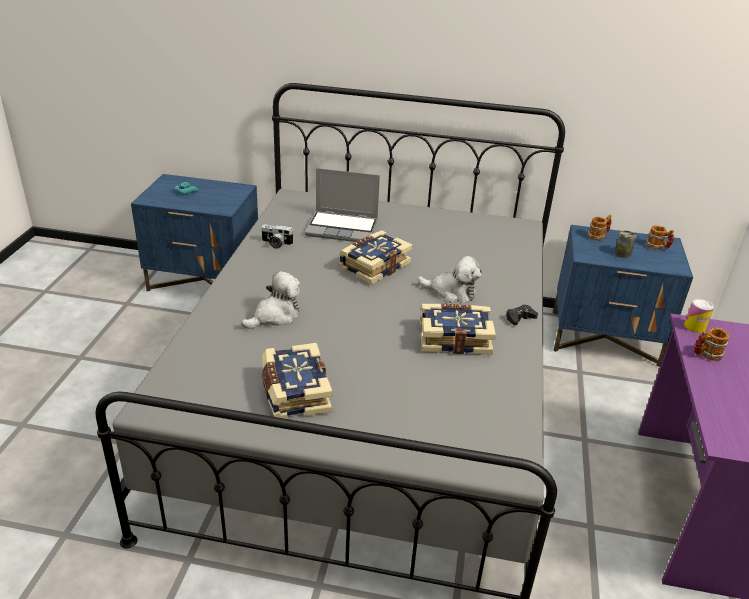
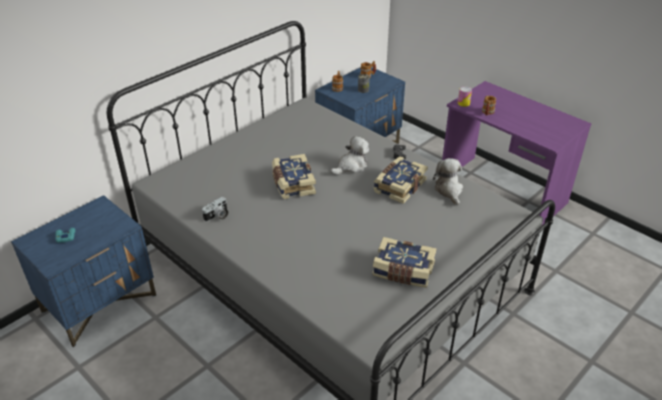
camera: 55 degrees left, 5 degrees up
(275, 316) = (313, 250): plush toy -> plush toy (449, 190)
(343, 228) = (229, 177): laptop -> none

